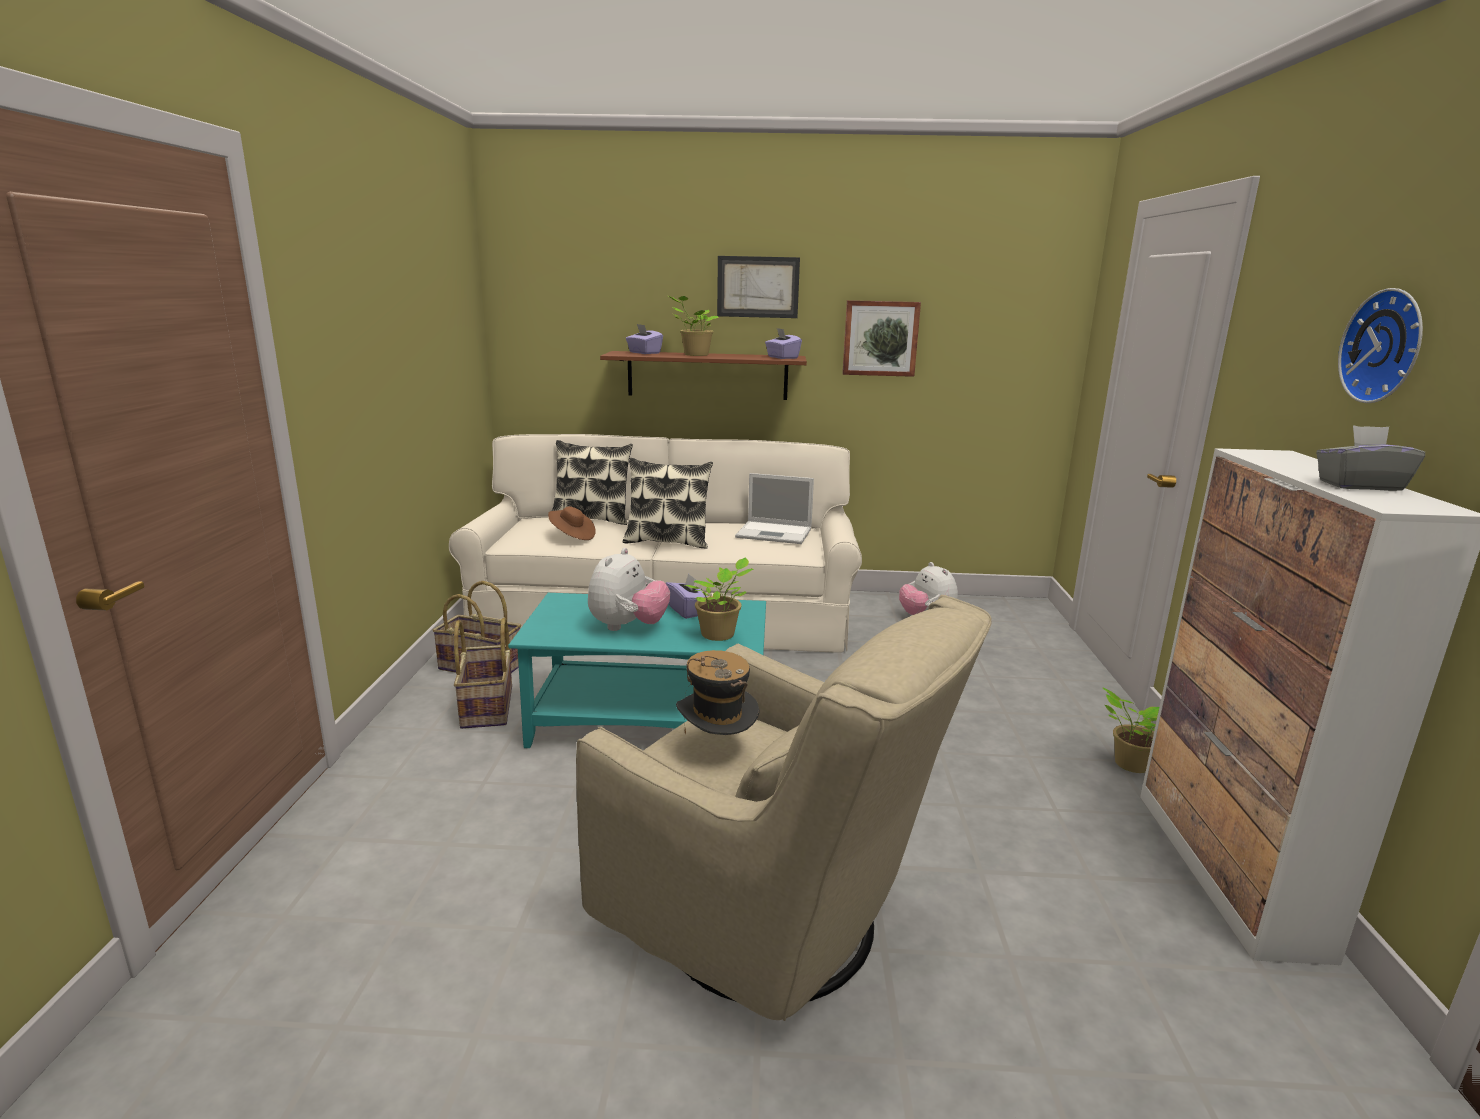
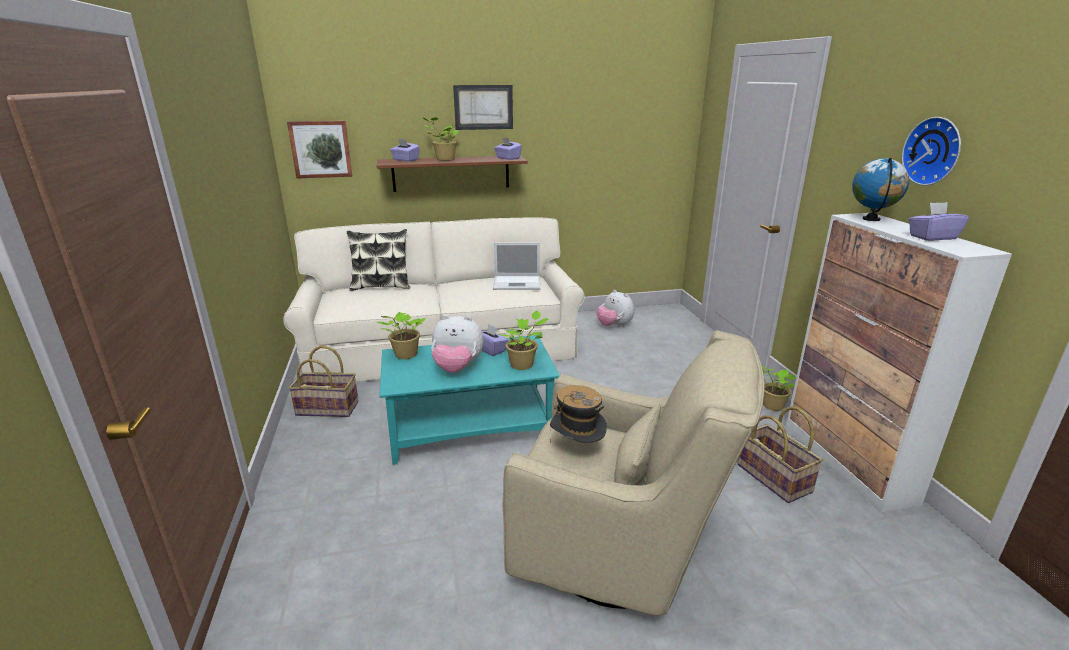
camera: 15 degrees left, 5 degrees up
(488, 707) = (350, 438): basket -> basket (775, 478)
(571, 603) = (405, 355): none -> potted plant
(572, 536) = (376, 302): brown hat -> none
(628, 627) = (457, 368): plush toy -> plush toy turned 90 degrees clockwise
(667, 541) = (446, 298): pillow -> none
(880, 338) = (569, 140): picture -> picture (321, 149)
(1278, 458) = (871, 219): none -> globe
(1359, 485) = (932, 237): grey tissue box -> purple tissue box

